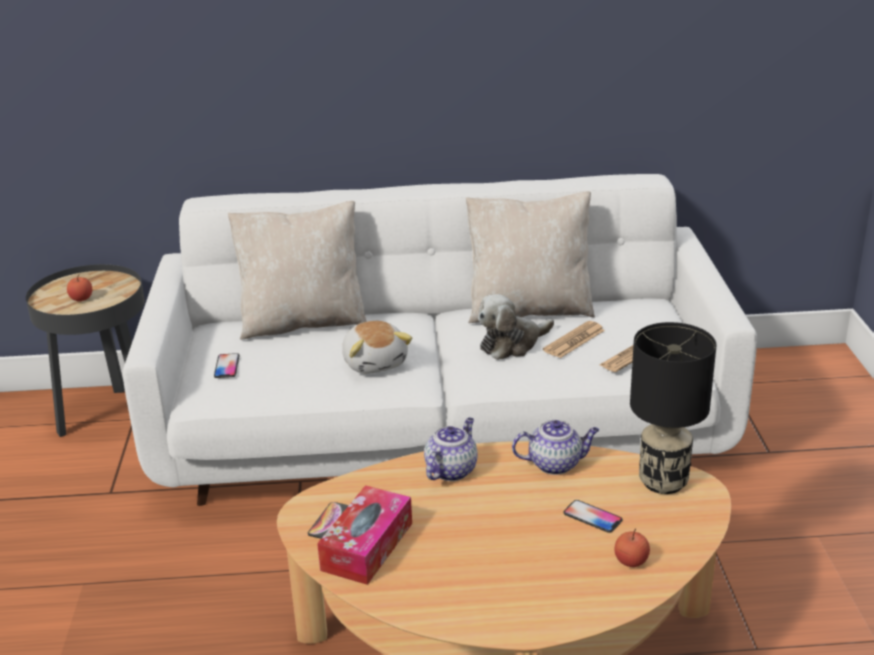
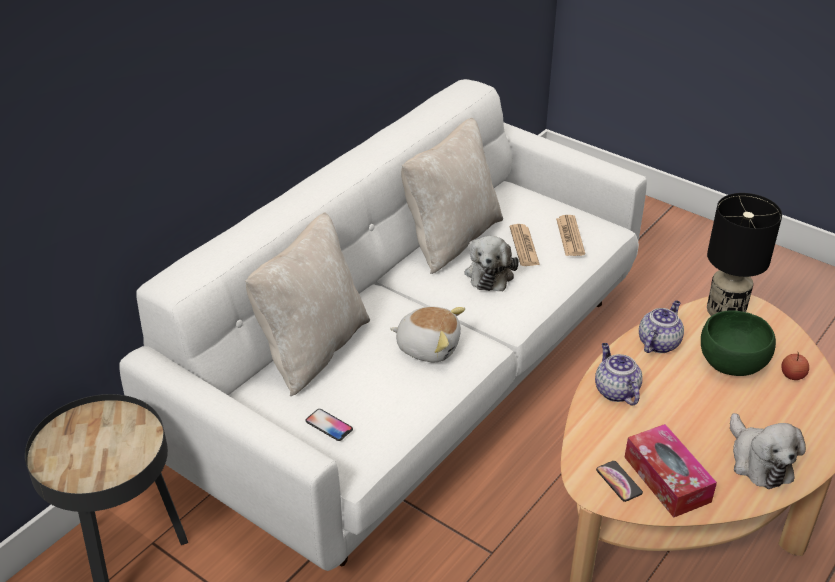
camera: 50 degrees left, 10 degrees up
(81, 298) = (103, 453): apple -> none
(464, 590) = (758, 461): none -> plush toy
(592, 517) = (733, 363): phone -> green bowl

